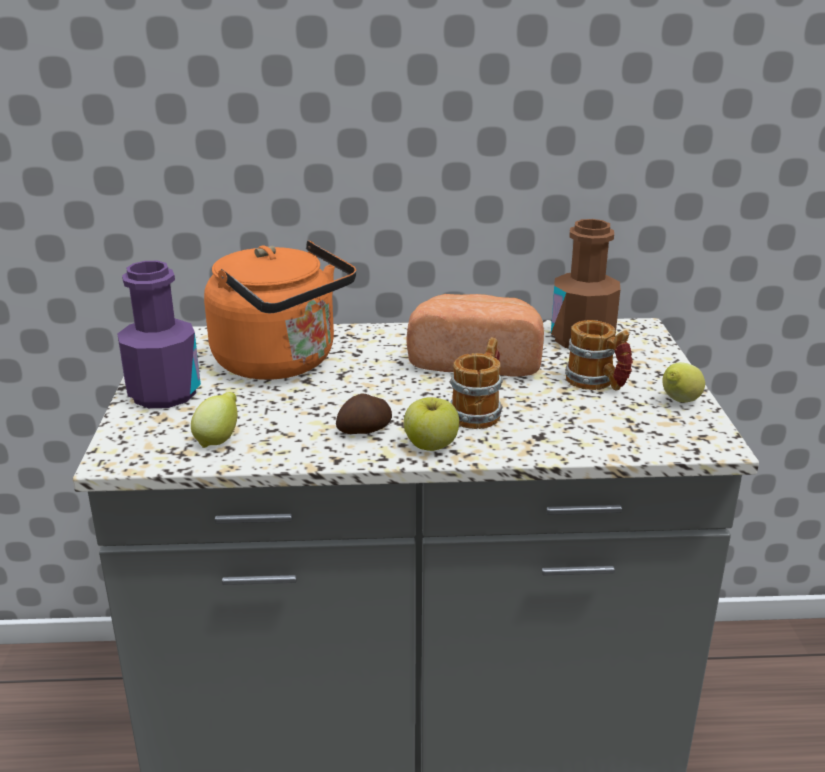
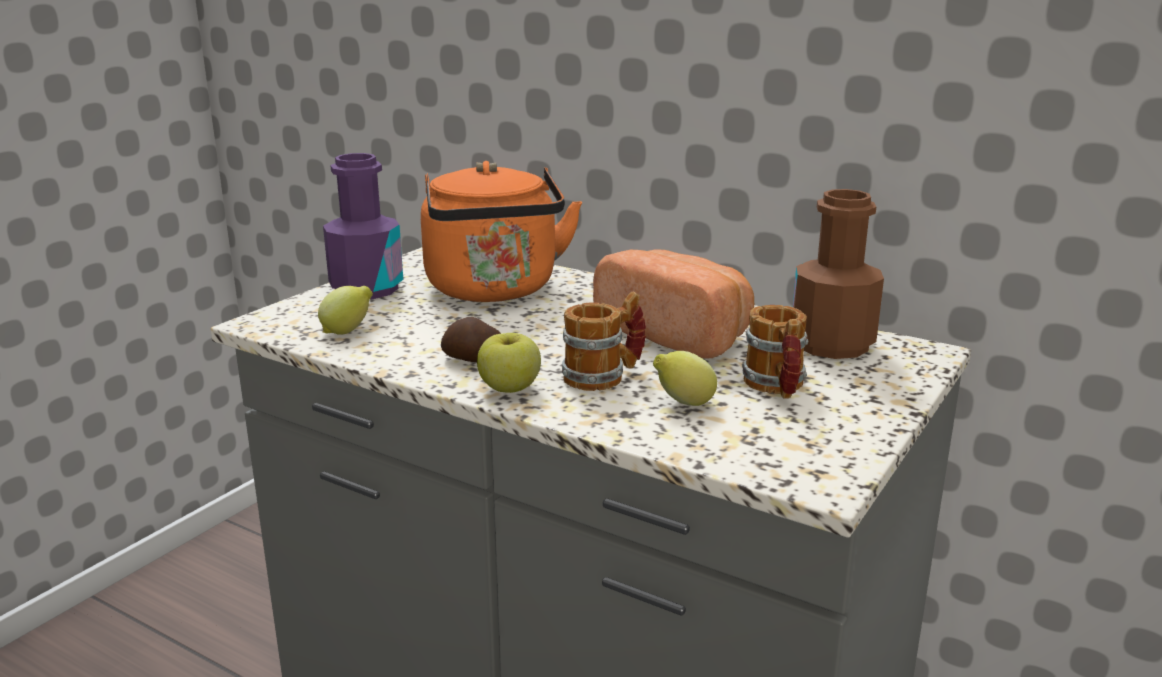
camera: 35 degrees right, 5 degrees down
(679, 402) = (847, 431): lemon -> lemon (683, 403)

